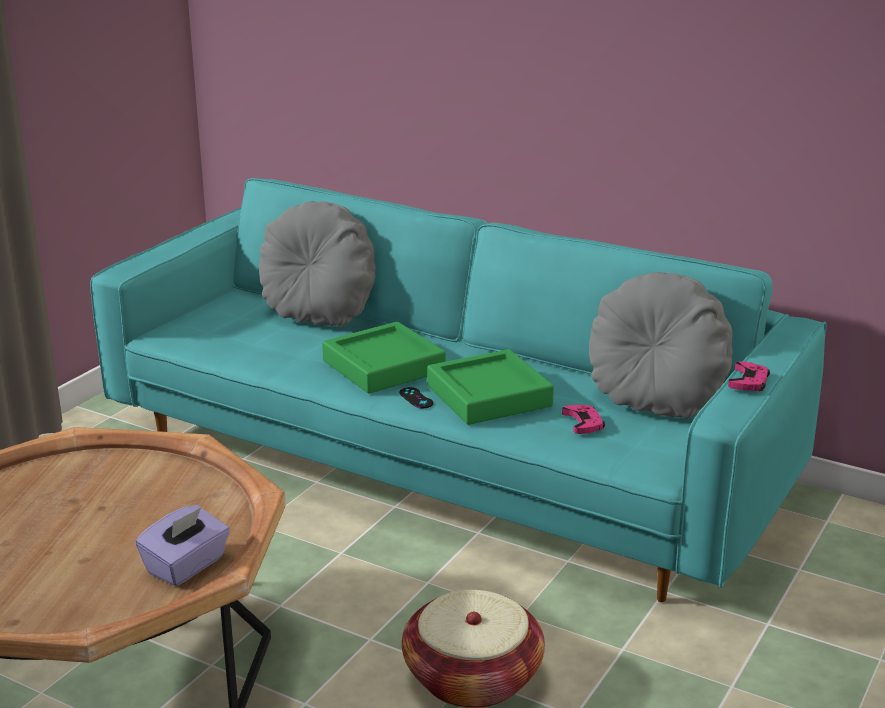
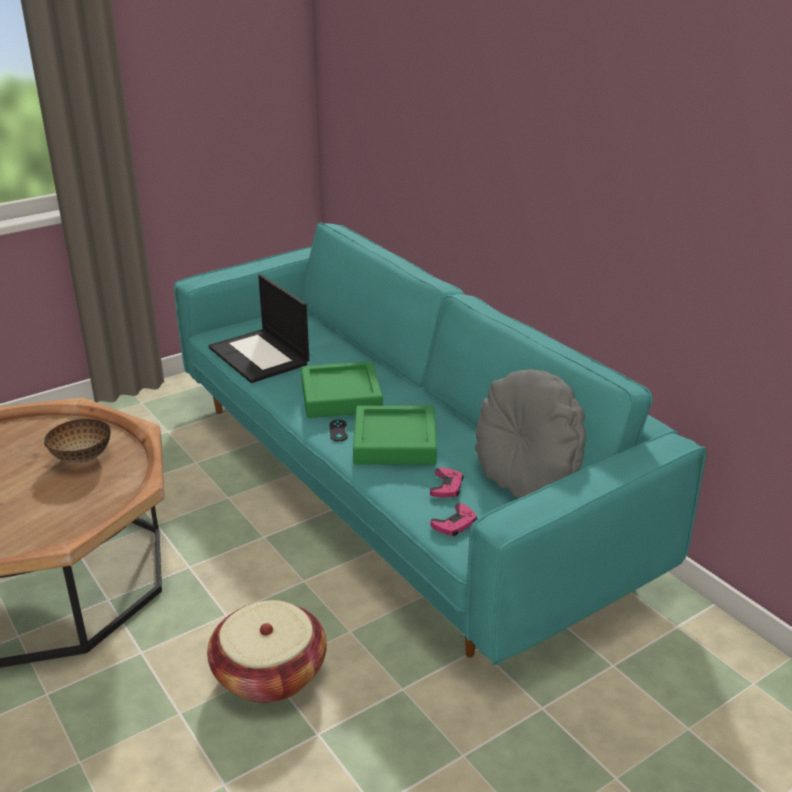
camera: 25 degrees right, 5 degrees up
(140, 489) = (82, 458): none -> bowl
(186, 566) = (52, 529): purple tissue box -> none
(244, 346) = (260, 356): none -> laptop
(319, 317) = (336, 343): grey pillow -> none
(748, 381) = (565, 491): pink game controller -> pink game controller (455, 524)

